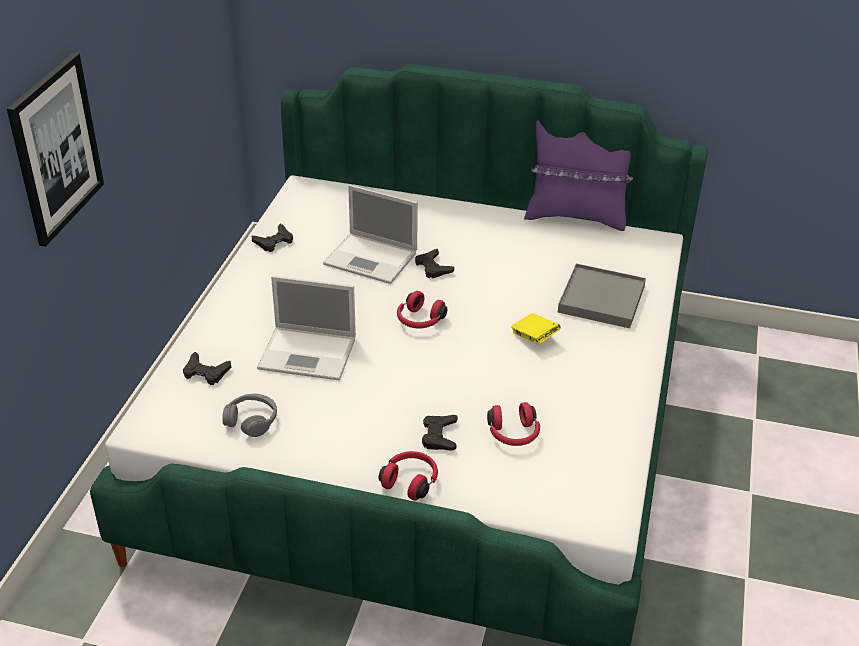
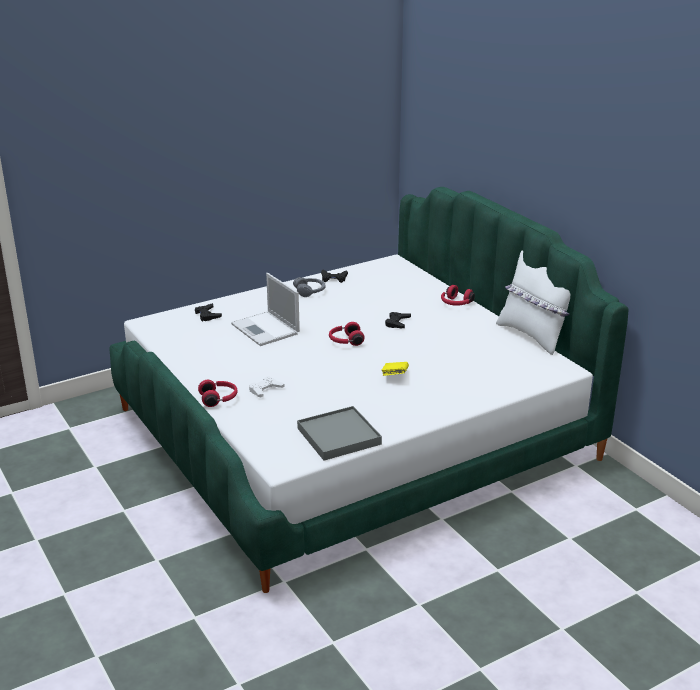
camera: 45 degrees right, 10 degrees down
(55, 149) = (175, 151): picture -> none
(251, 420) = (193, 342): grey headphones -> grey headphones (310, 291)
(372, 259) = (371, 306): laptop -> none
(439, 436) = (265, 390): black game controller -> white game controller
(513, 434) = (302, 408): red headphones -> red headphones (455, 303)
(576, 217) = (533, 336): purple pillow -> white pillow
(601, 299) = (469, 378): grey tray -> grey tray (338, 436)

